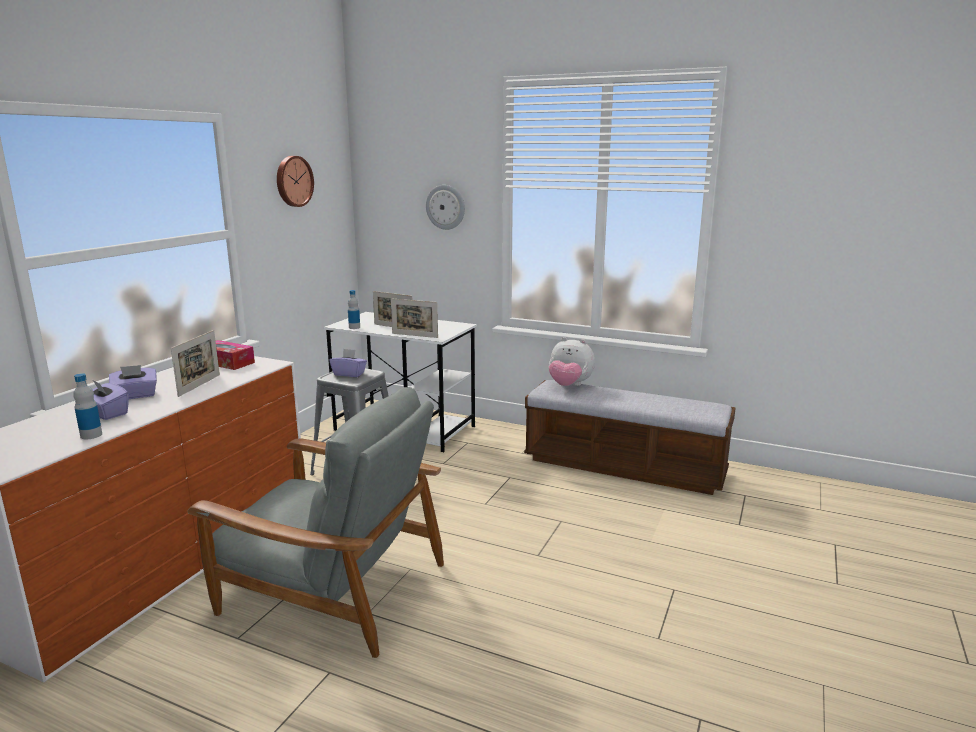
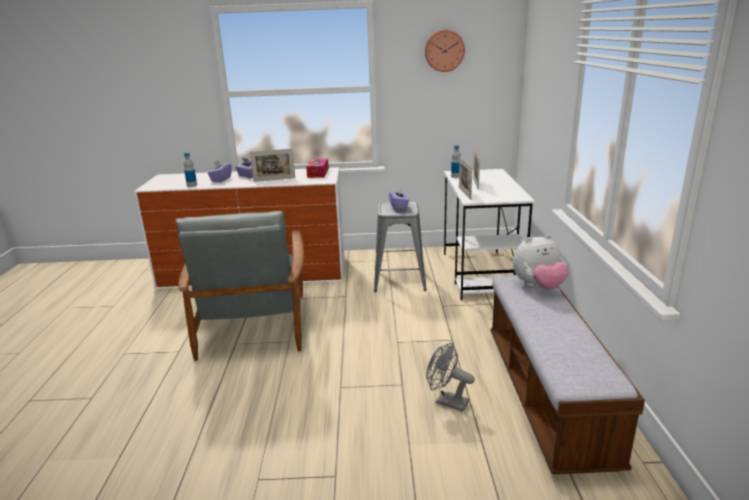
camera: 65 degrees right, 5 degrees up
(445, 207) = (553, 80): wall clock -> none
(569, 386) = (538, 286): plush toy -> plush toy turned 105 degrees counterclockwise
(603, 507) = (447, 401): none -> grey fan

